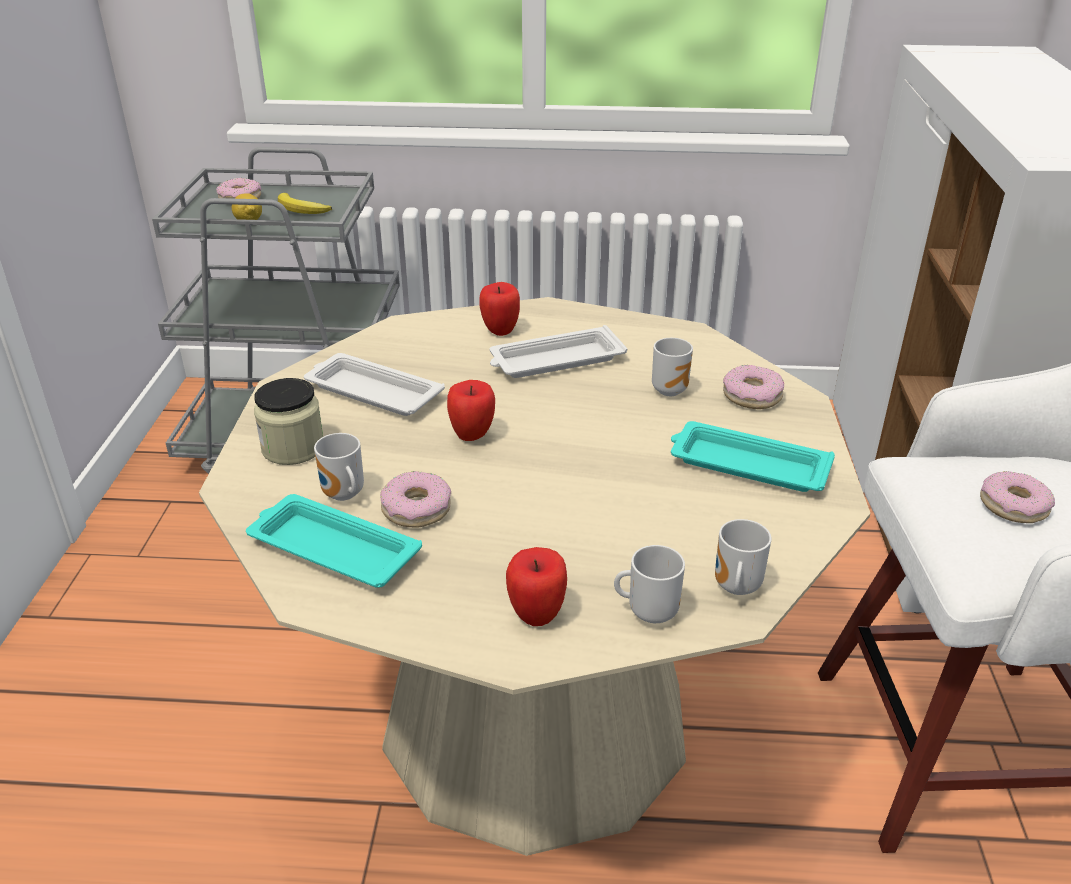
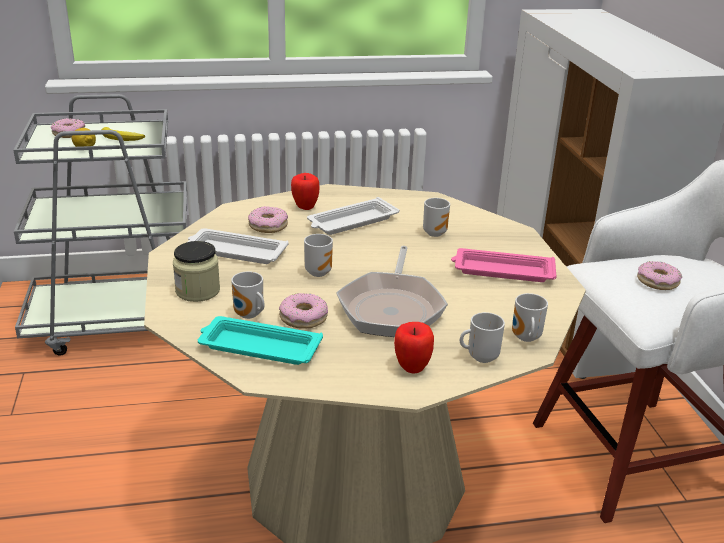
camera: 15 degrees left, 5 degrees down
(472, 436) = (318, 272): apple -> mug
(552, 508) = (392, 307): none -> frying pan
(746, 465) = (501, 271): turquoise tray -> pink tray
(752, 396) = (487, 232): donut -> donut (268, 226)

